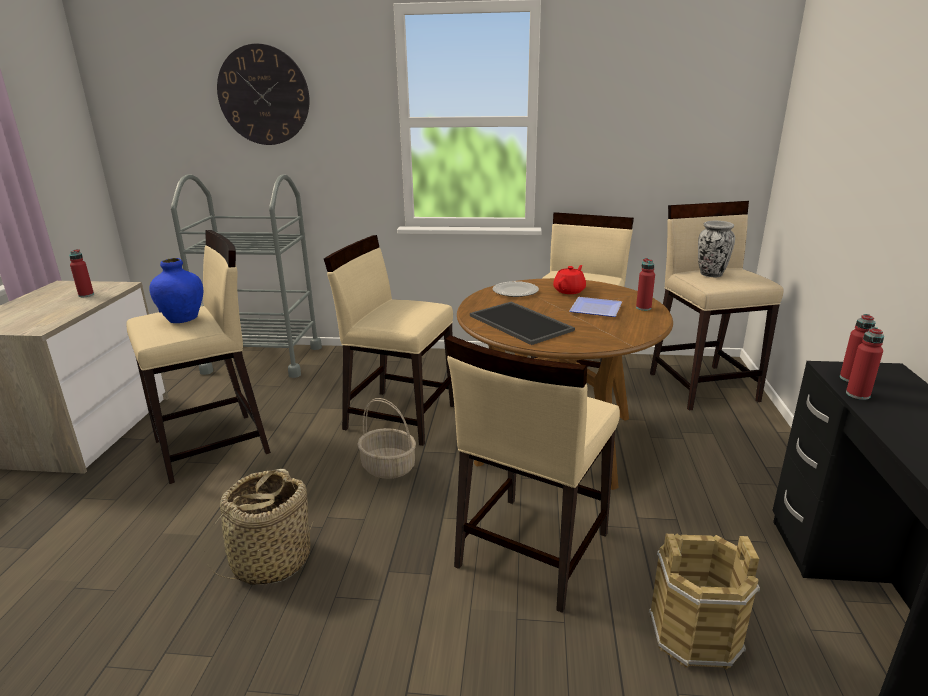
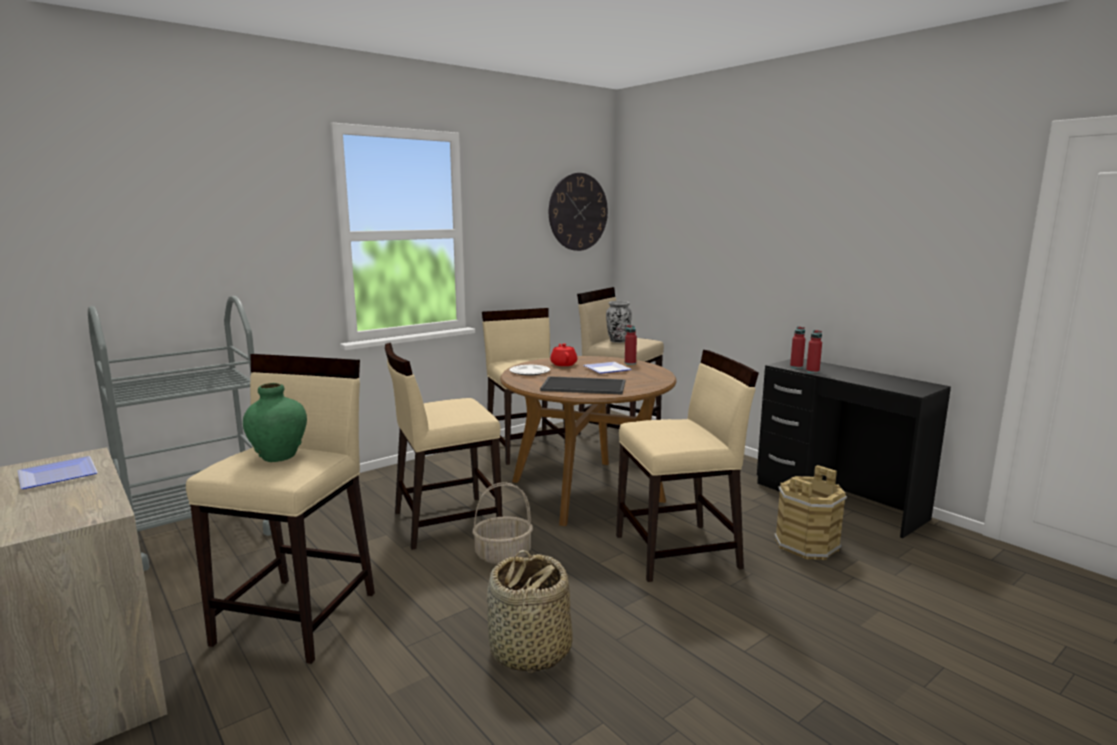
camera: 45 degrees left, 10 degrees down
(86, 295) = (60, 474): red bottle -> plate
(183, 319) = (279, 456): blue vase -> green vase
(263, 95) = (176, 208): wall clock -> wall clock (578, 212)
(531, 550) = (678, 551): beige chair -> beige chair turned 90 degrees counterclockwise

